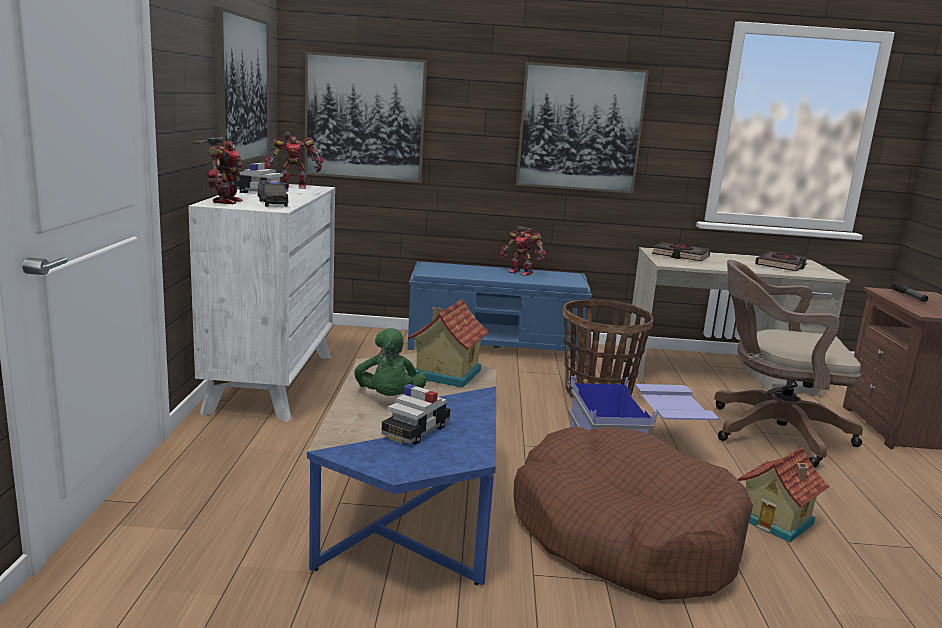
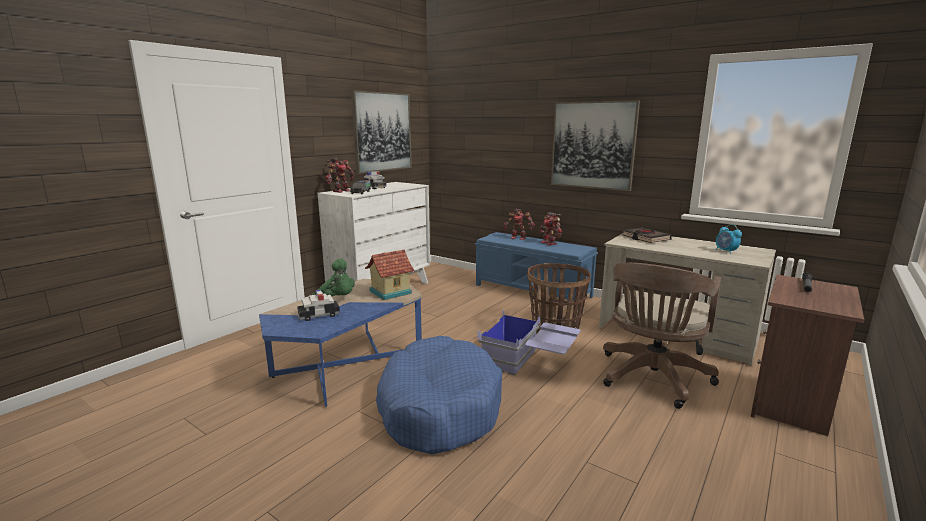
camera: 35 degrees right, 0 degrees up
(293, 186) = (404, 184): toy robot -> toy robot (518, 238)
(365, 118) = (469, 144): picture -> none
(389, 399) = (337, 299): green plush toy -> green plush toy turned 90 degrees counterclockwise
(624, 534) = (438, 407): brown dog bed -> blue dog bed
(770, 432) = (652, 379): brown office chair -> brown office chair turned 105 degrees counterclockwise
(777, 521) = (553, 432): toy house -> none
(781, 265) = (726, 251): black book -> alarm clock

